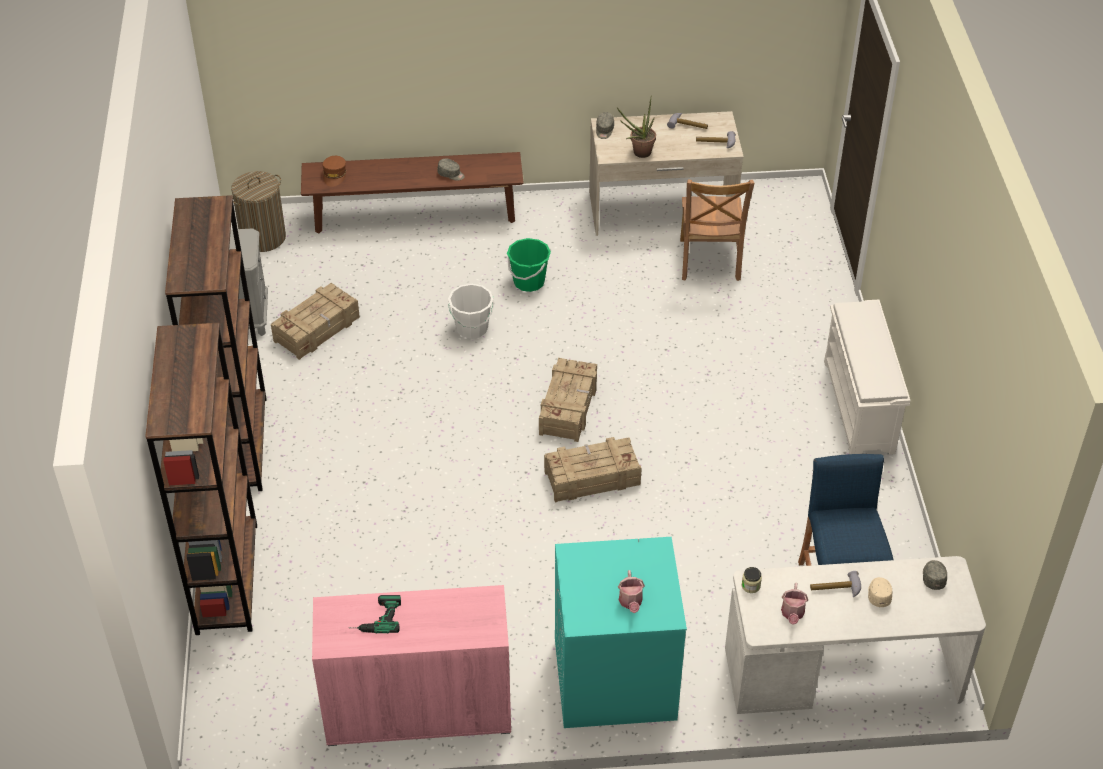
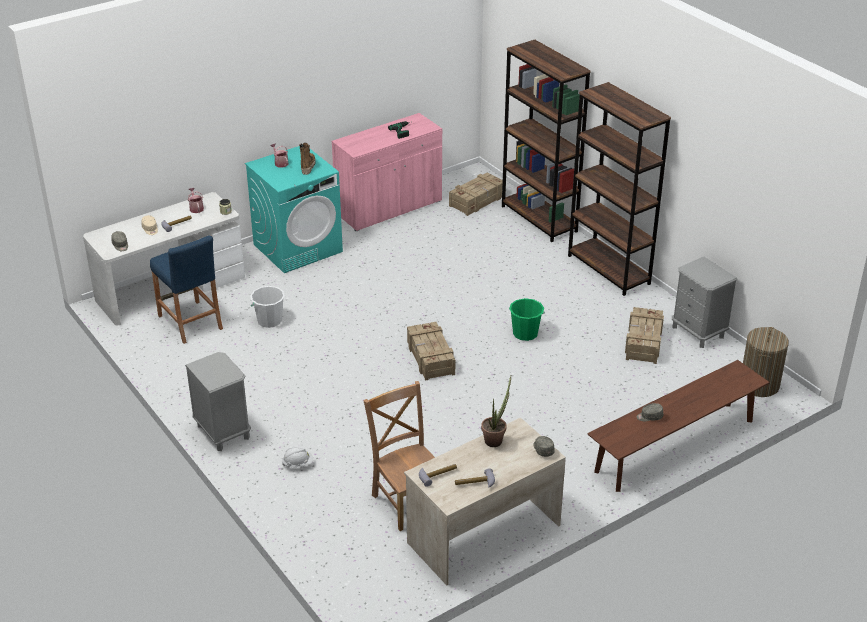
camera: 150 degrees right, 10 degrees down
(334, 175) = (733, 382): brown cap -> none
(472, 328) = (542, 381): white bucket -> white bucket (269, 321)
(529, 282) = (535, 428): green bucket -> green bucket (525, 334)
(591, 478) = (382, 326): crate -> crate (478, 200)
(594, 573) = (307, 167): none -> boot
(795, 339) = (298, 464): none -> white hard hat
(860, 407) = (223, 432): white shoe rack -> grey nightstand

